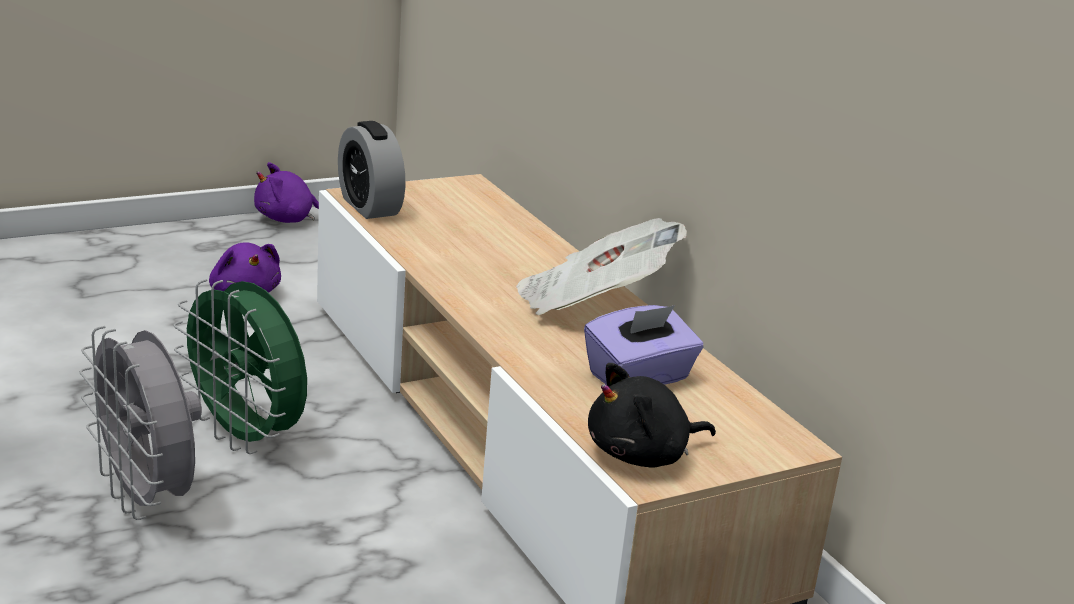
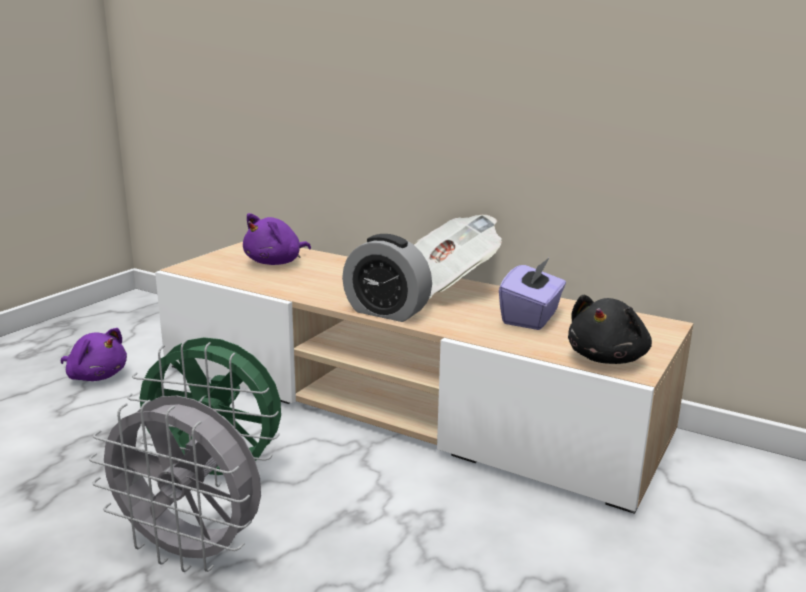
camera: 30 degrees left, 5 degrees down
(289, 219) = (74, 319): purple plush toy -> purple plush toy (276, 262)
(369, 206) = (208, 272): alarm clock -> alarm clock (386, 312)

